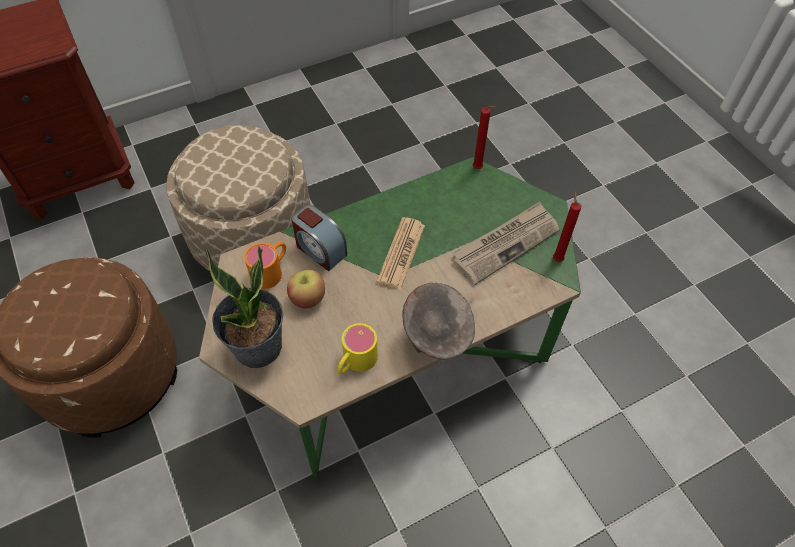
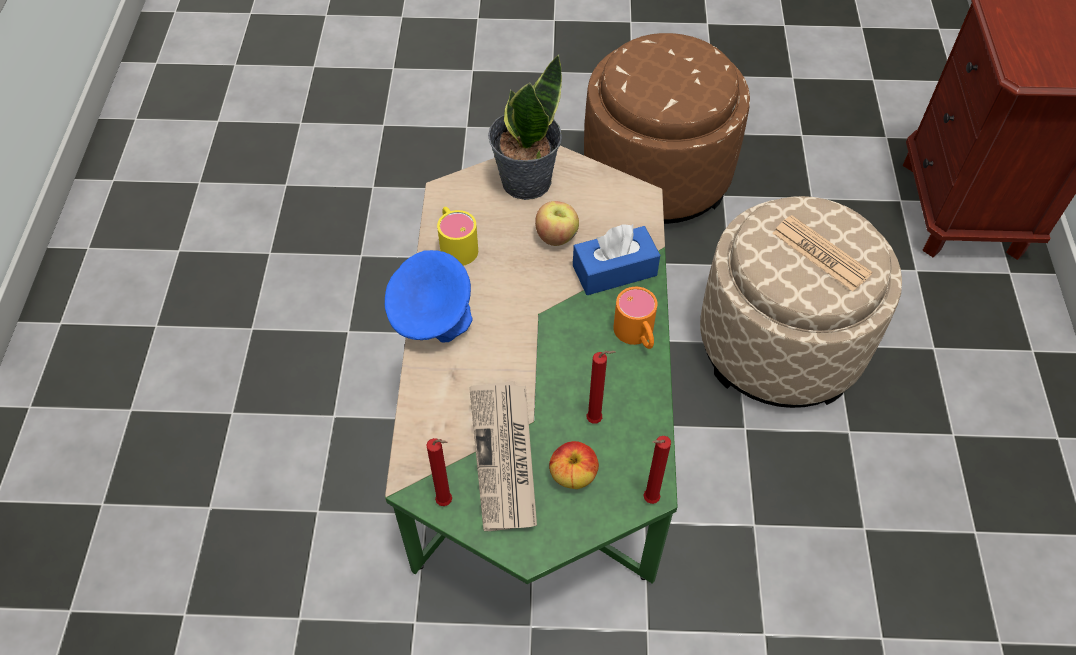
camera: 120 degrees right, 0 degrees up
(271, 270) = (612, 220): orange mug -> orange mug (637, 335)
(320, 250) = (614, 270): alarm clock -> blue tissue box
(401, 253) = (561, 342): newspaper -> newspaper (820, 254)
(436, 338) = (432, 321): grey bowl -> blue bowl
(446, 211) = (596, 420): none -> red candle
(491, 207) = (573, 475): none -> apple

